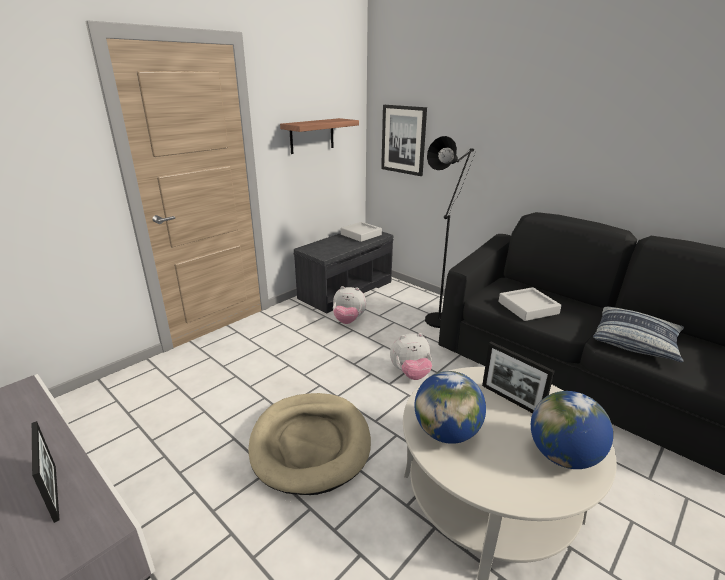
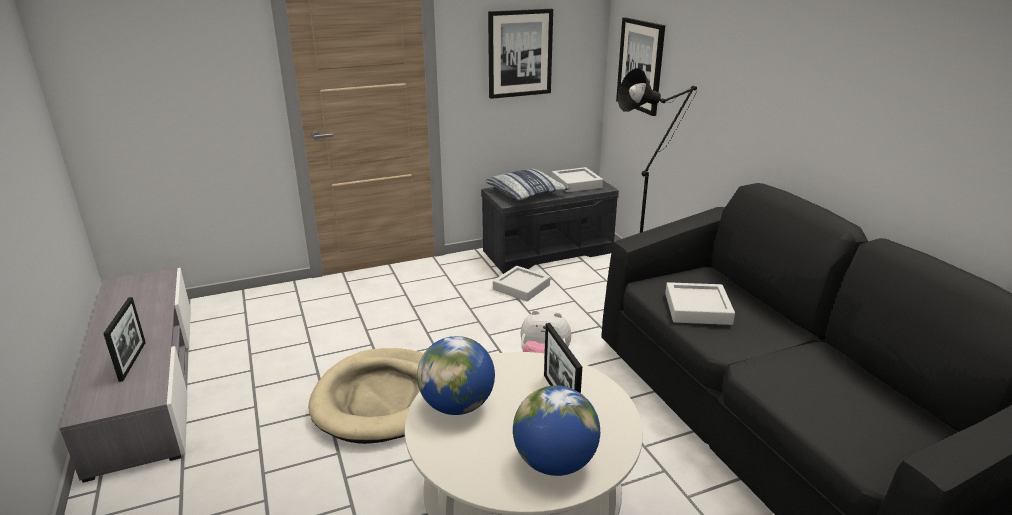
camera: 25 degrees right, 0 degrees up
(312, 136) = (520, 53): shelf -> picture
(348, 320) = (521, 287): plush toy -> grey tray
(636, 341) = (803, 380): pillow -> pillow (526, 193)

